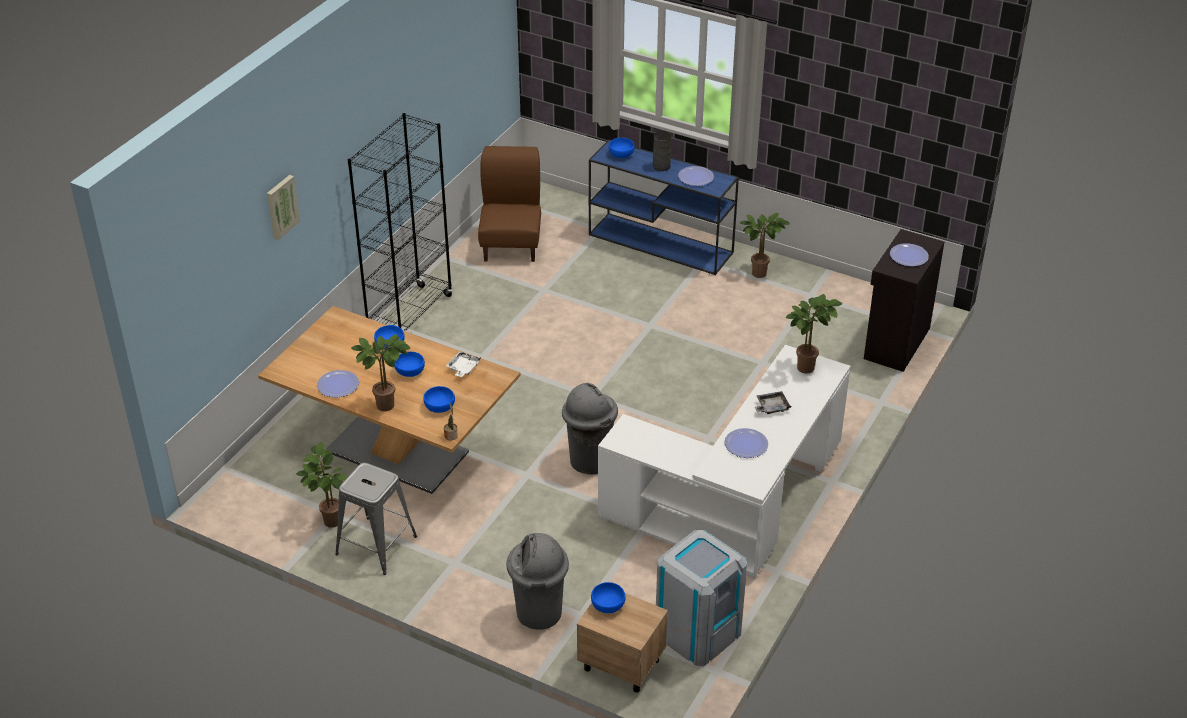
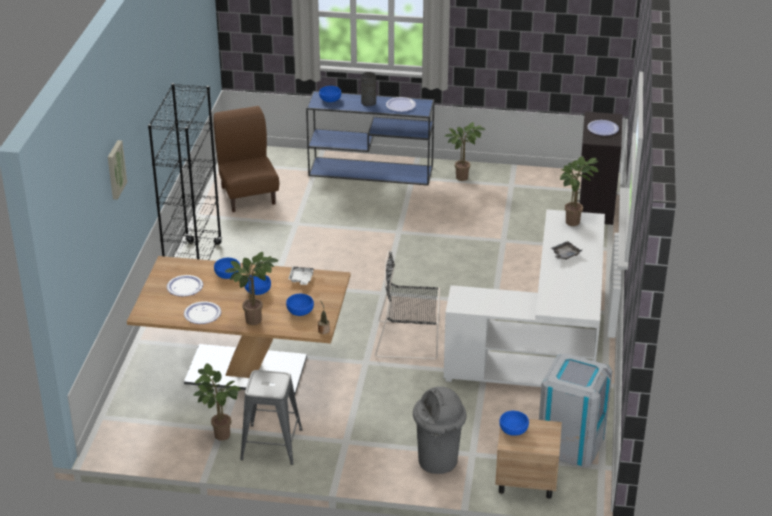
camera: 20 degrees left, 5 degrees down
(590, 460) = (410, 340): grey trash can -> black chair
(746, 444) = (562, 284): plate -> plate (185, 287)

